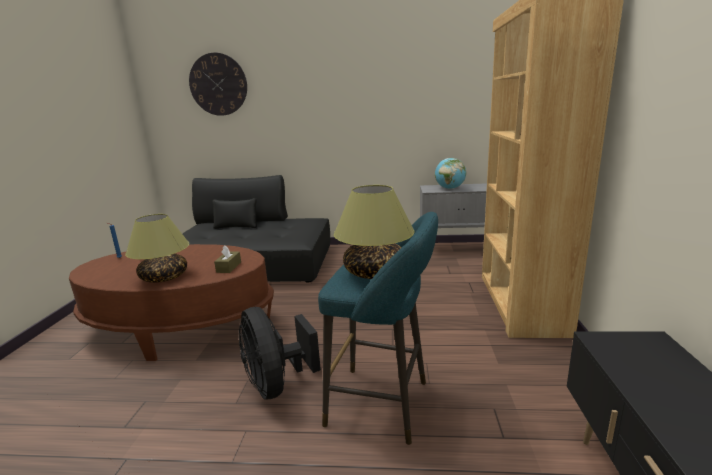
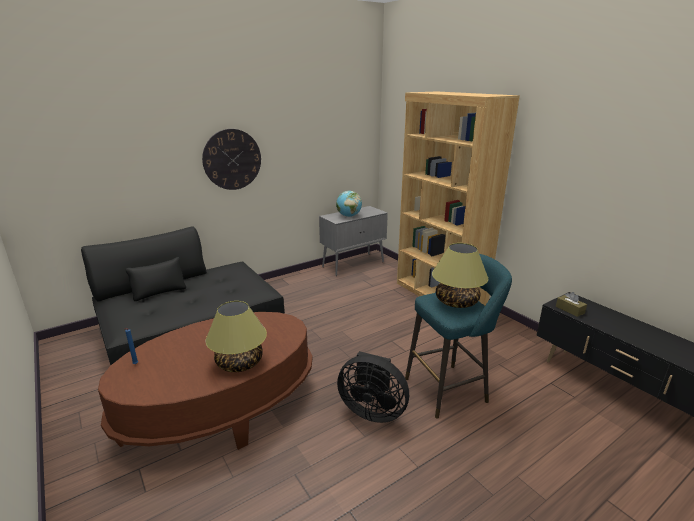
camera: 40 degrees left, 5 degrees up
(218, 84) = (105, 131): wall clock -> wall clock (232, 159)
(229, 267) = (281, 333): brown tissue box -> brown tissue box (570, 310)

